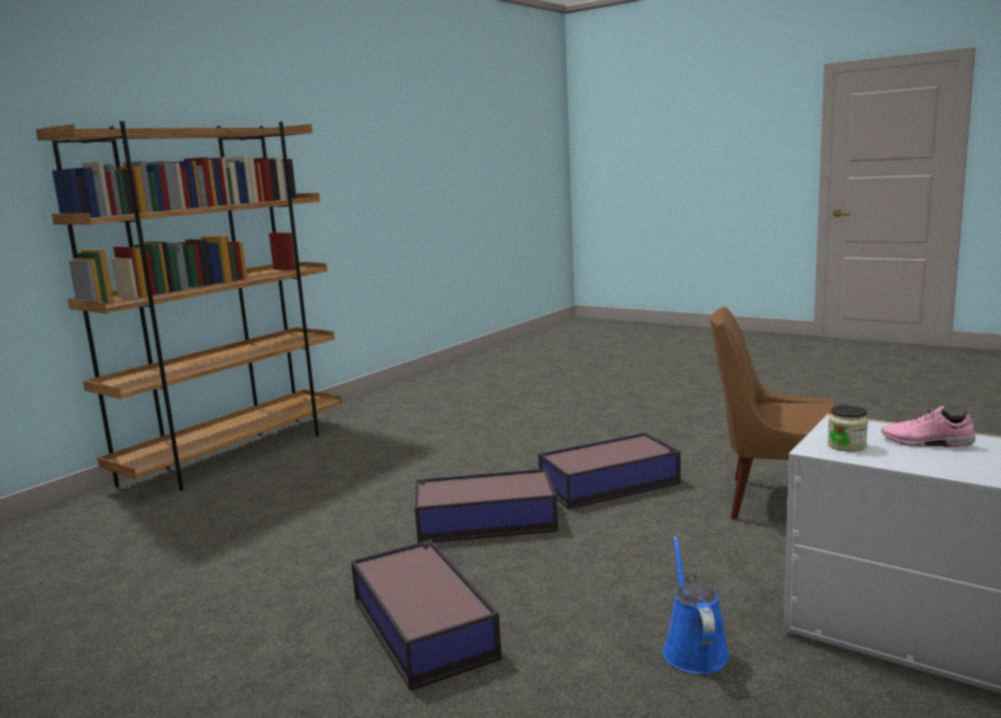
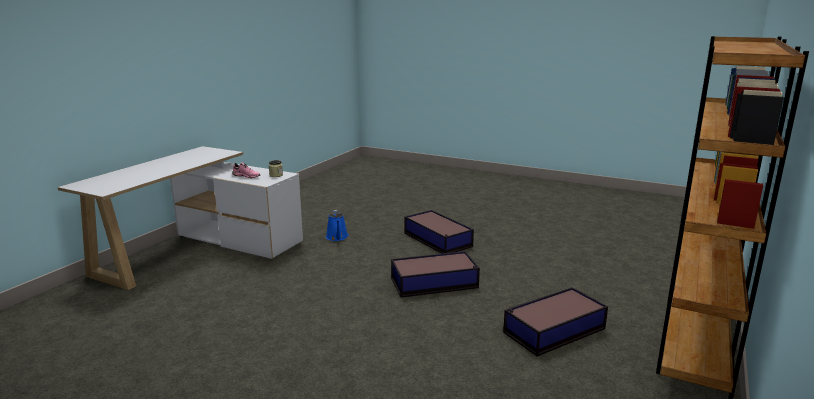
camera: 170 degrees right, 5 degrees up
(611, 484) = (358, 312): storage box -> storage box (553, 330)
(774, 501) = (258, 300): brown chair -> none

